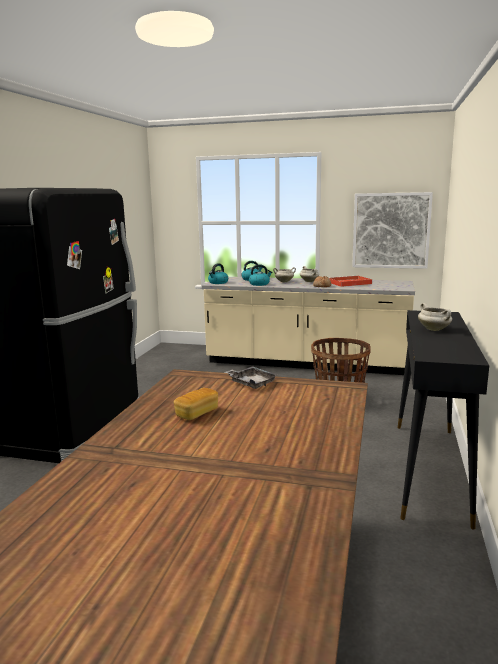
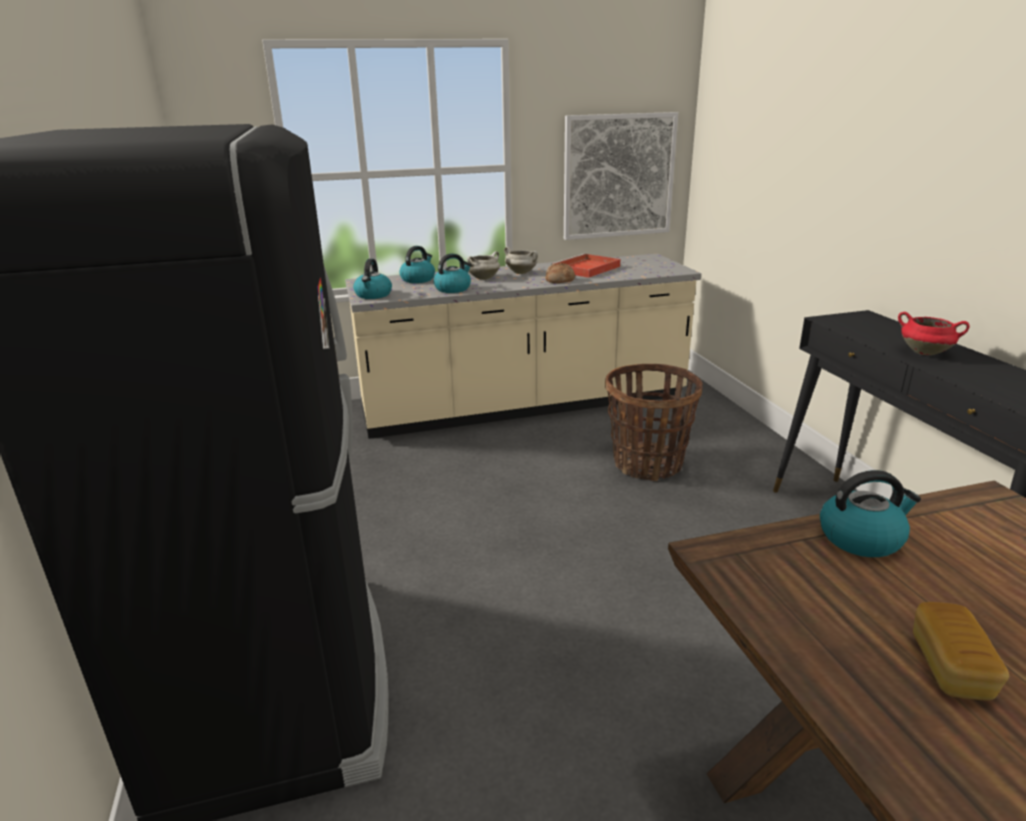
camera: 30 degrees left, 10 degrees up
(251, 383) = (861, 538): grey tray -> kettle
(434, 329) = (925, 352): white cooking pot -> red cooking pot

